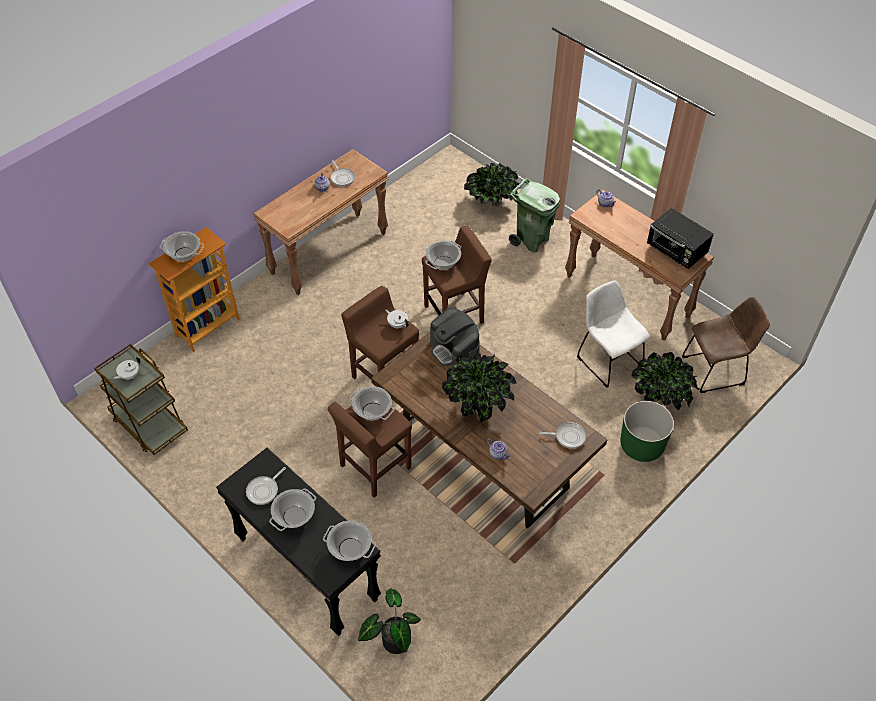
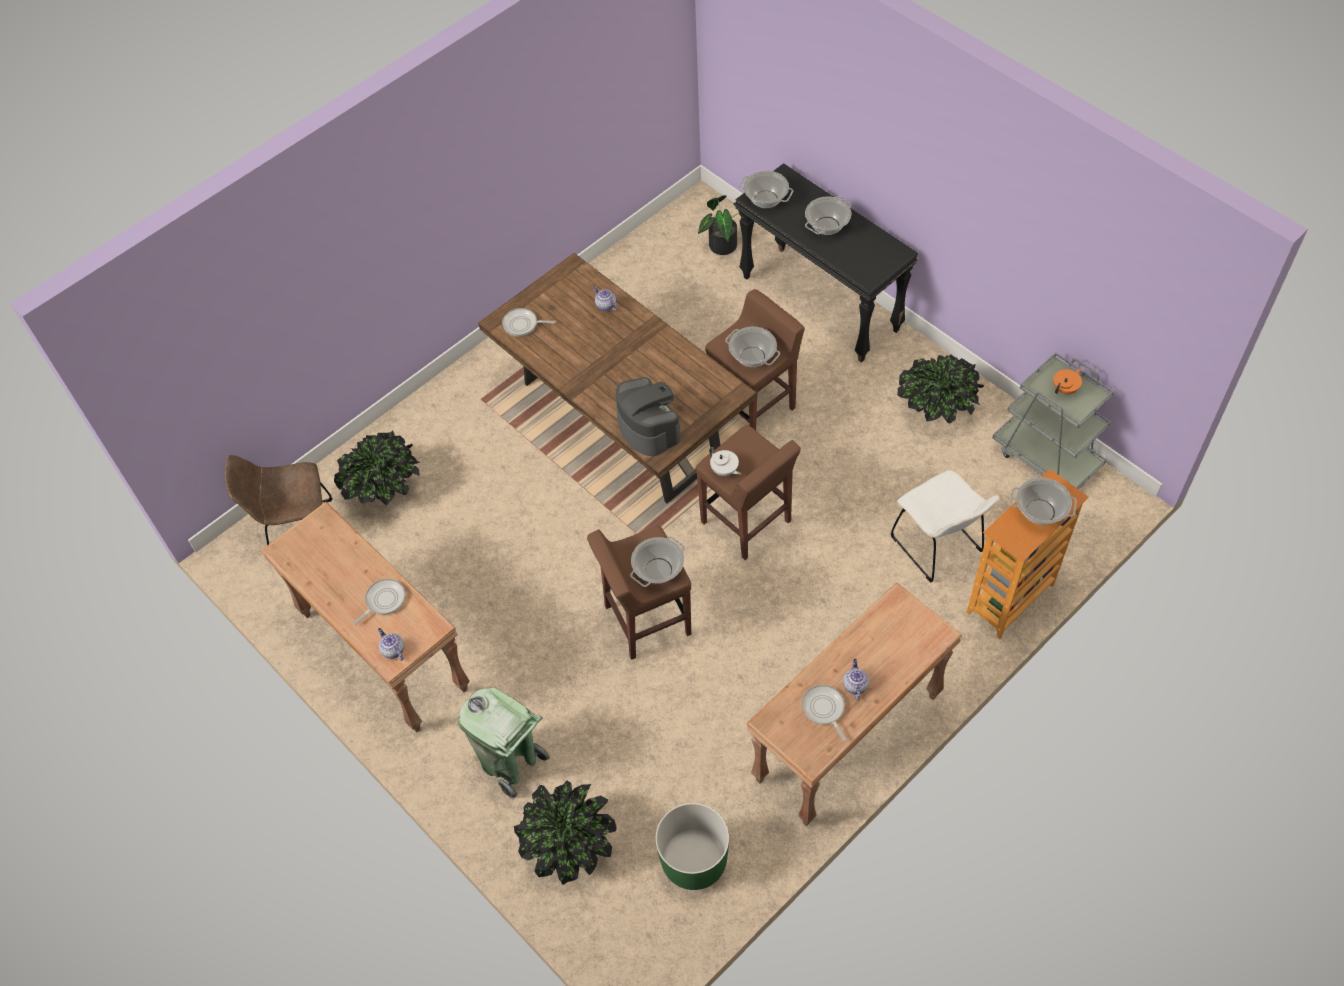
camera: 175 degrees left, 5 degrees up
(129, 375) = (1065, 389): white teapot -> orange teapot
(149, 424) = (1046, 457): brown cart -> grey cart
(264, 490) = (864, 249): frying pan -> frying pan (383, 600)
(478, 404) = (623, 360): potted plant -> potted plant (935, 412)
(607, 360) = (440, 547): white chair -> white chair (939, 547)
(641, 445) = (427, 433): green planter -> green planter (694, 860)
(676, 251) = (312, 558): black microwave -> none

